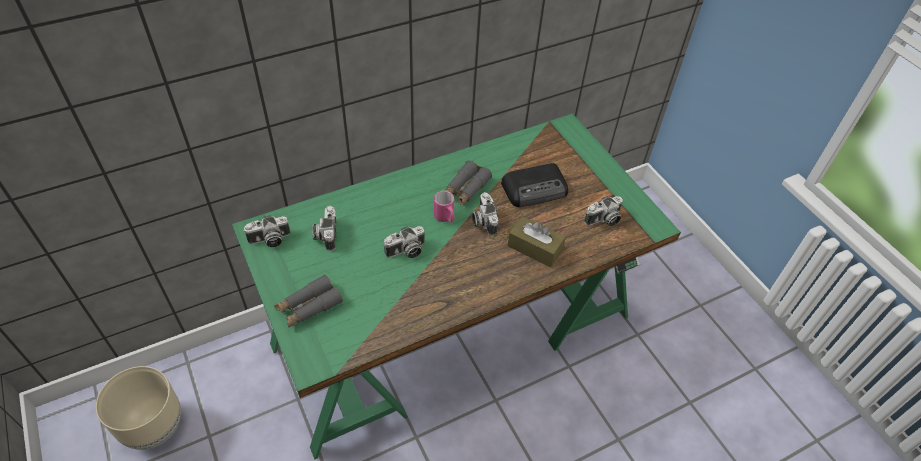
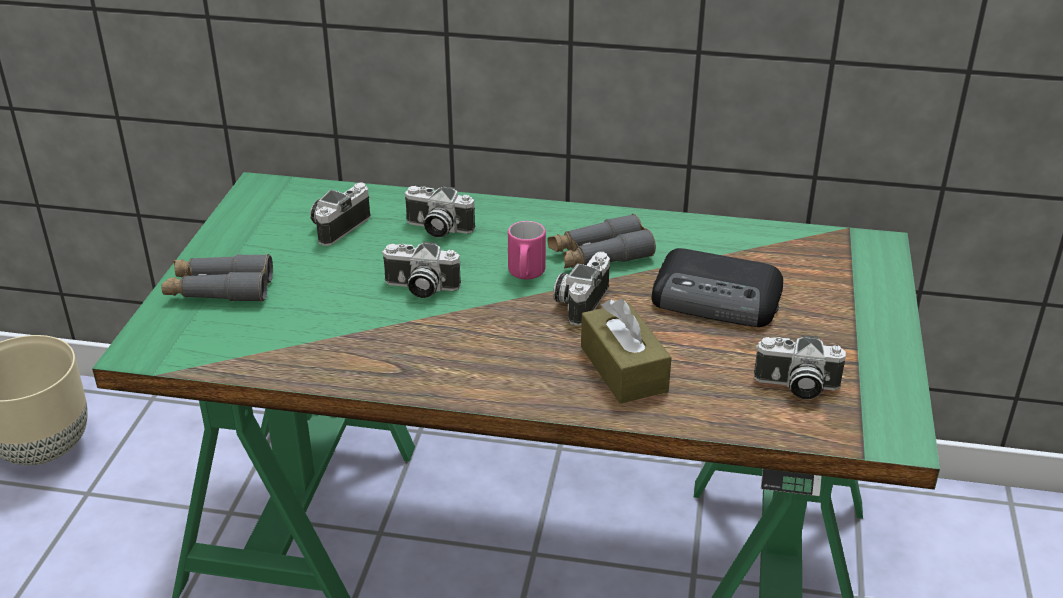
camera: 40 degrees right, 15 degrees down
(269, 240) = (264, 204): camera -> camera (437, 229)

